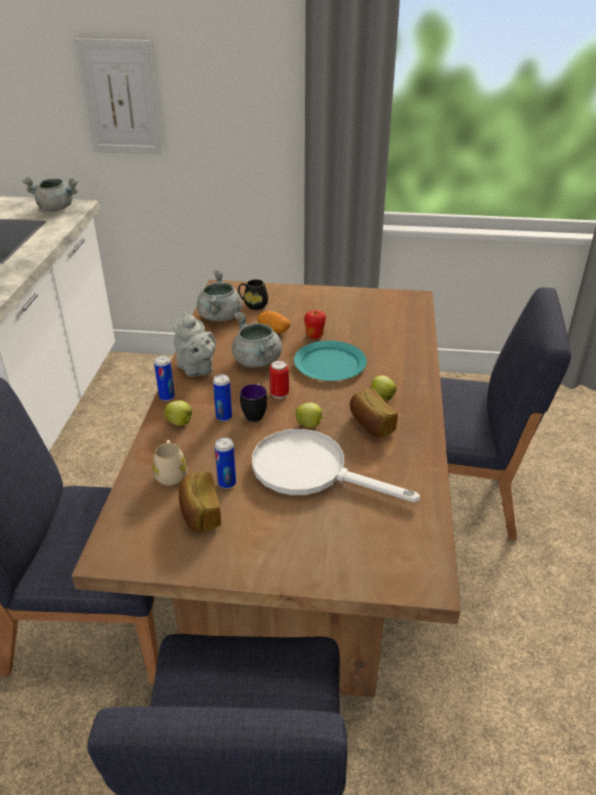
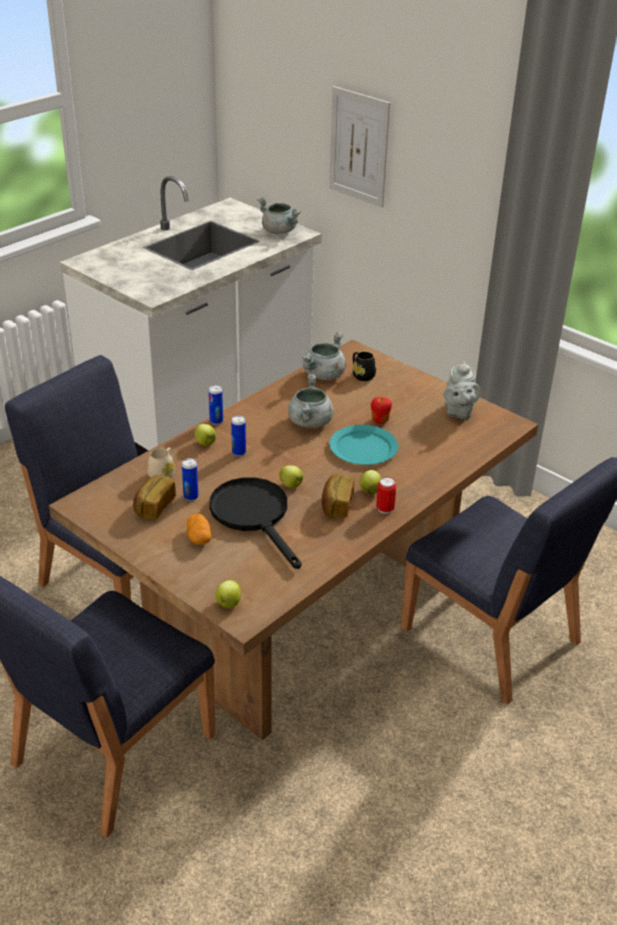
camera: 35 degrees right, 0 degrees up
(196, 369) = (259, 410): grey teapot -> grey teapot (458, 412)
(255, 413) = (263, 460): mug -> none
(273, 330) = (352, 403): potato -> potato (199, 537)
(279, 394) = (296, 454): can -> can (385, 509)
(312, 471) = (254, 516): white frying pan -> black frying pan
(395, 576) = (228, 604): none -> apple

